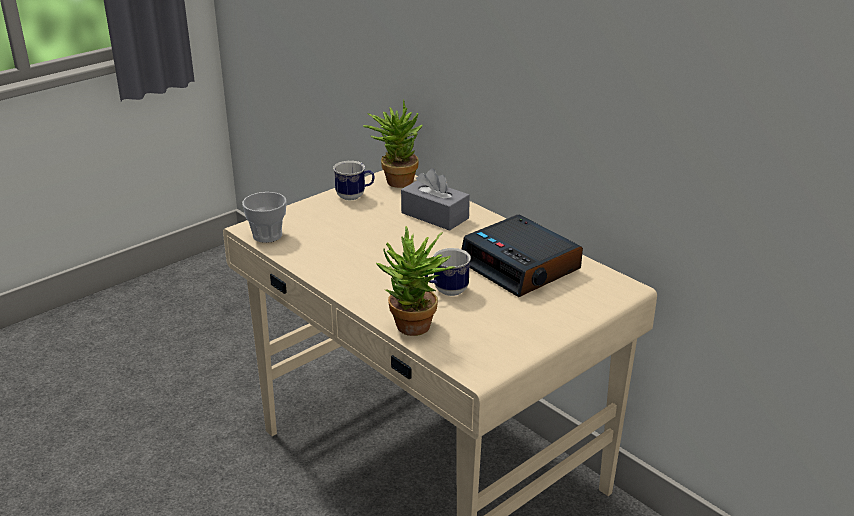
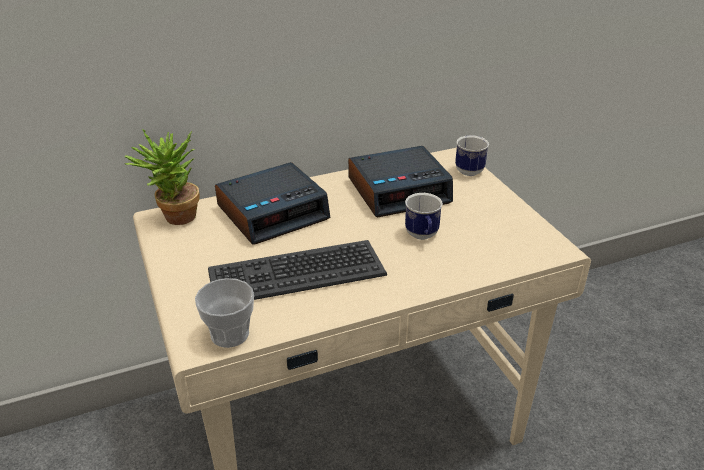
camera: 70 degrees left, 5 degrees up
(354, 244) = (296, 272): none -> keyboard
(355, 196) = (187, 252): mug -> mug (470, 169)
(414, 330) = (483, 268): potted plant -> none
(435, 215) = (273, 212): grey tissue box -> alarm clock

